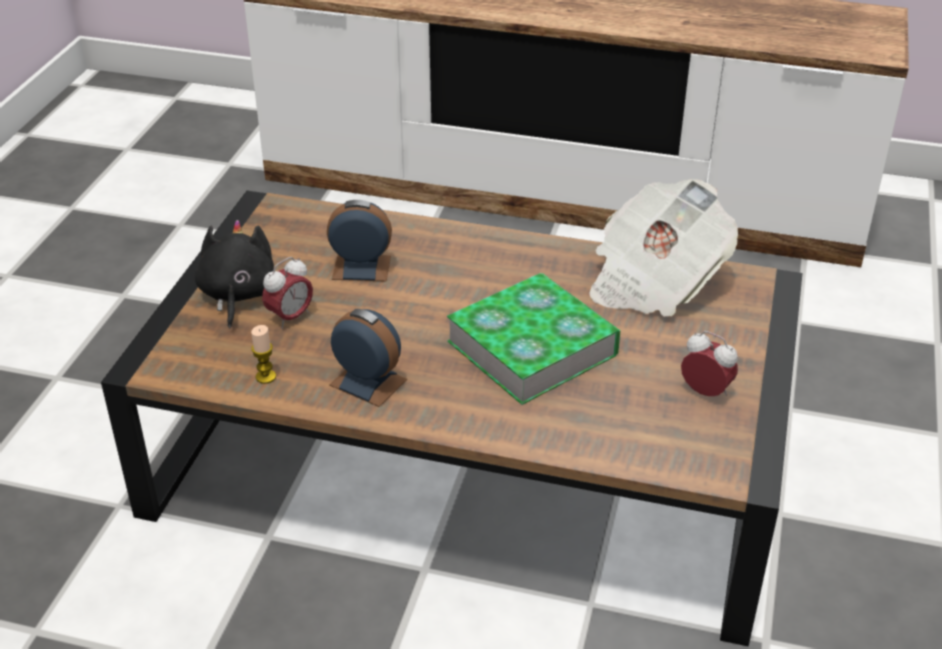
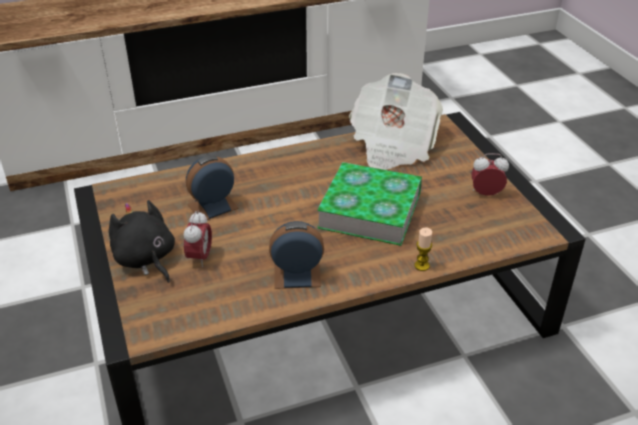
camera: 35 degrees left, 0 degrees up
(265, 377) = (226, 303): candle -> candle (421, 266)

